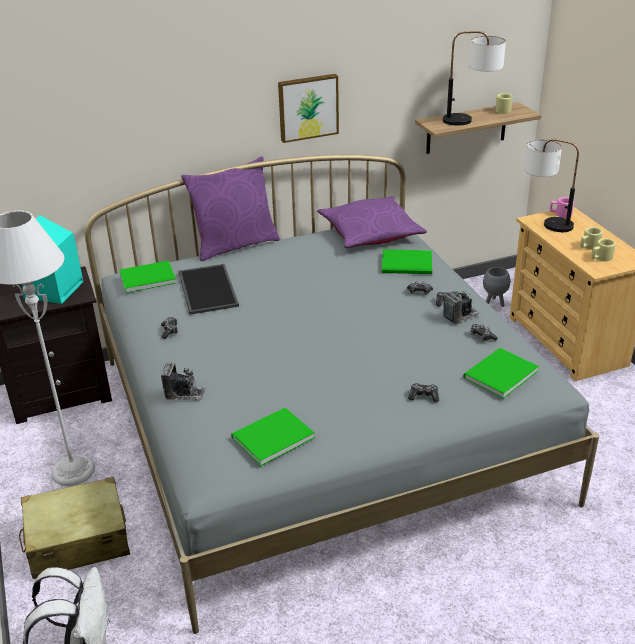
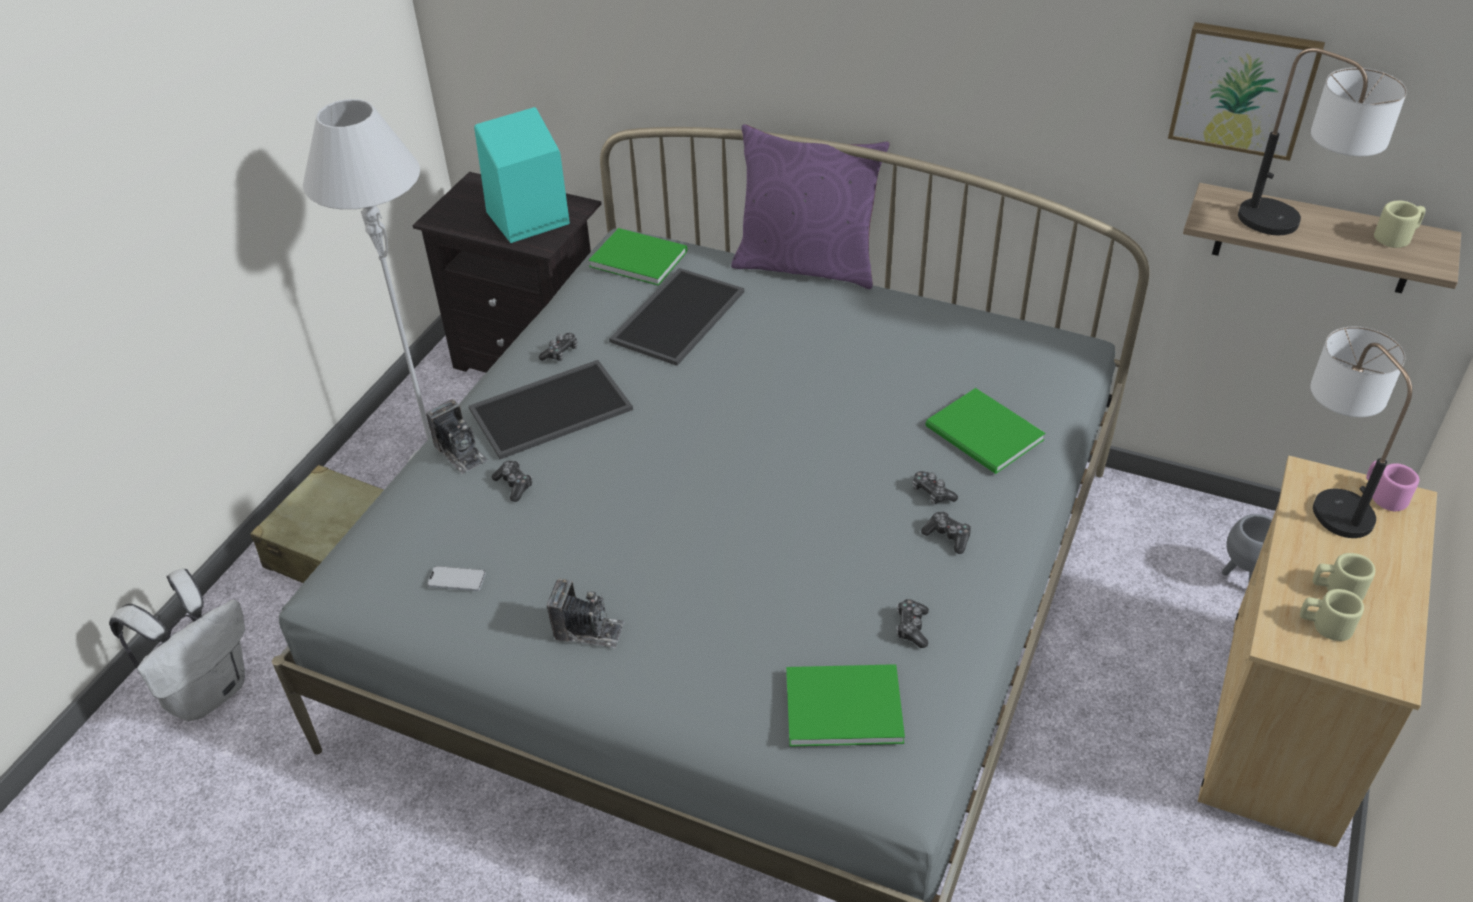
camera: 45 degrees right, 10 degrees up
(203, 352) = (551, 407): none -> tray
(270, 437) = (456, 579): green book -> phone
(307, 107) = (983, 88): picture -> picture (1244, 88)
(370, 232) = (1012, 347): purple pillow -> none
(424, 396) = (696, 660): game controller -> game controller (514, 485)
(461, 315) = (933, 572): camera -> camera (588, 630)

